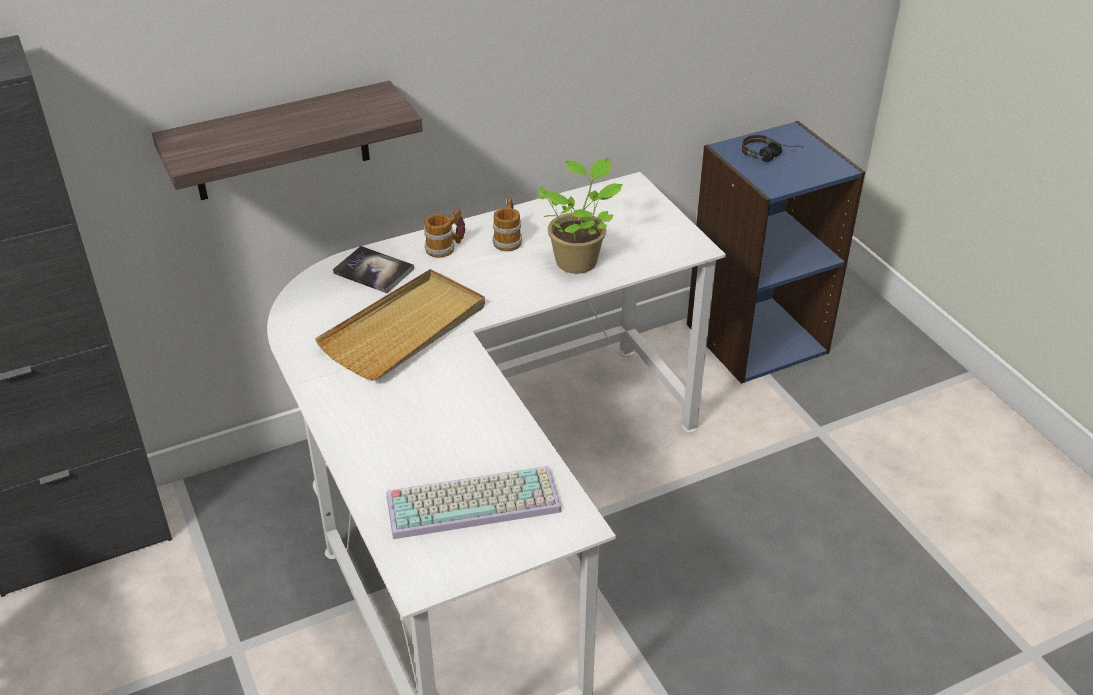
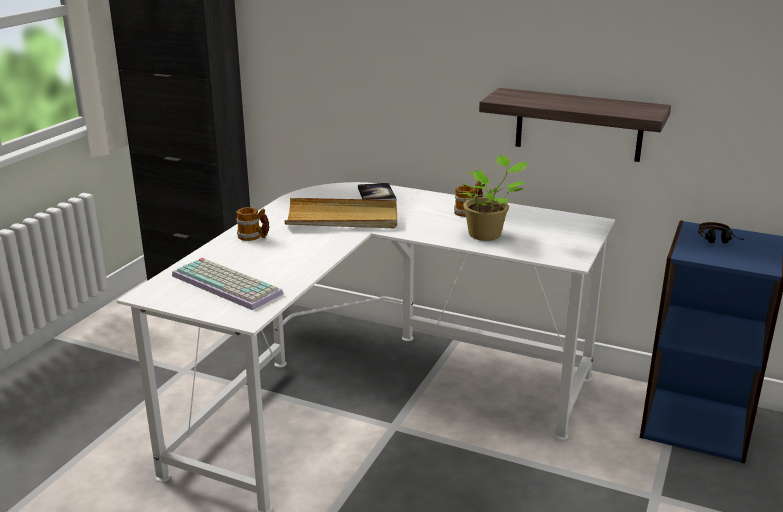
camera: 50 degrees right, 15 degrees down
(281, 142) = (356, 92): shelf -> shelf (578, 125)
(445, 248) = (429, 201): mug -> mug (253, 237)

